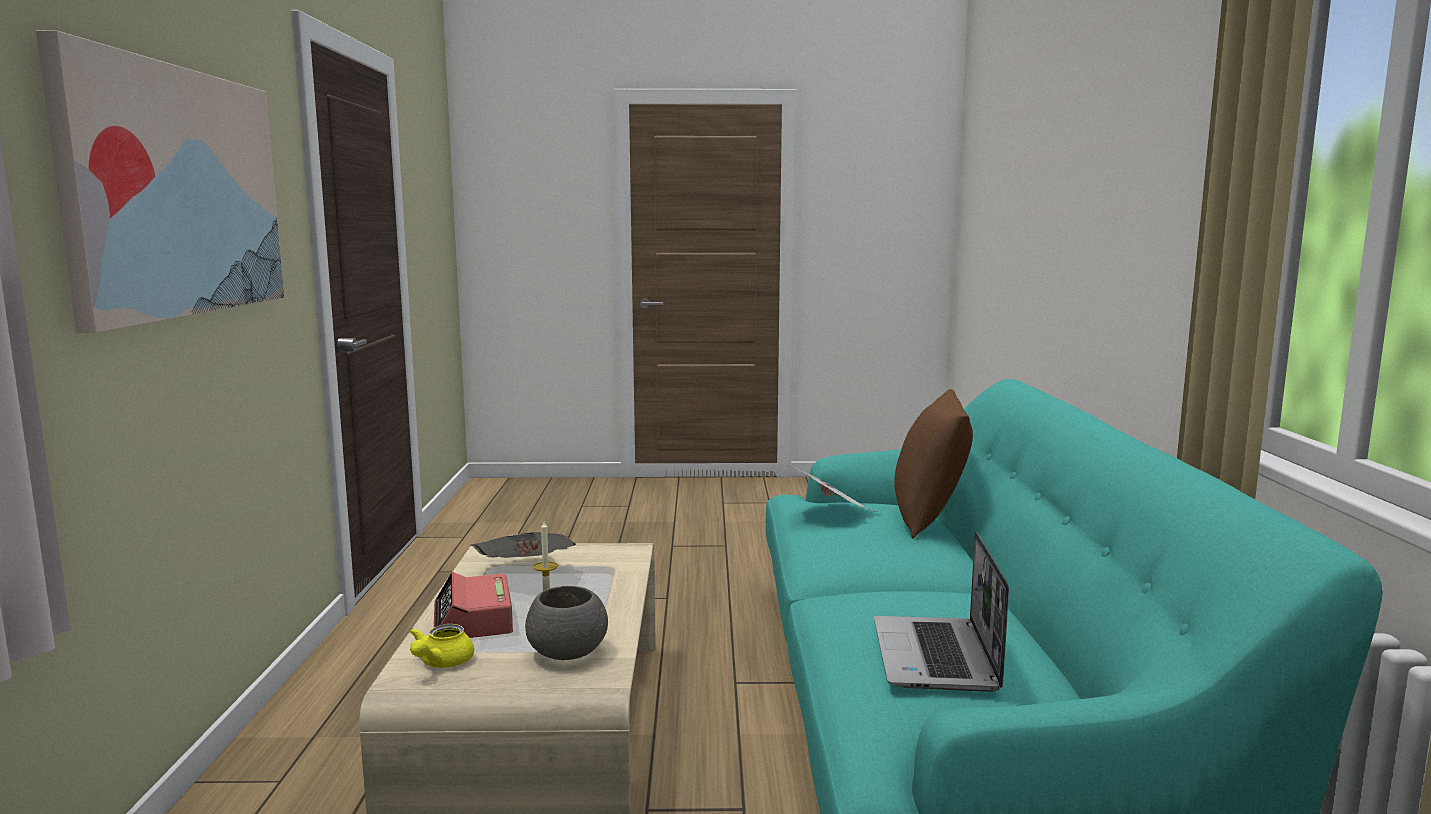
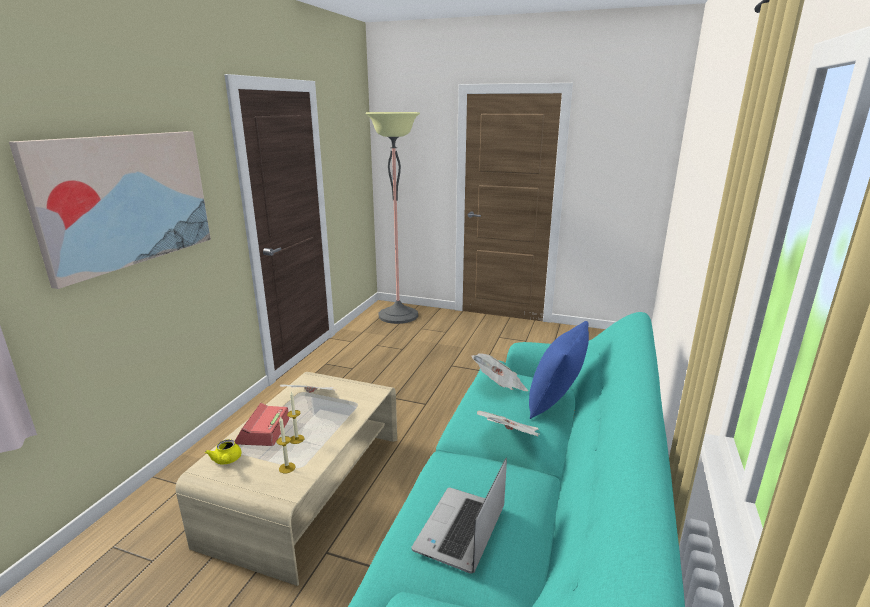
camera: 20 degrees right, 10 degrees up
(441, 663) = (227, 460): yellow teapot -> yellow teapot turned 60 degrees counterclockwise
(525, 494) = (398, 315): none -> floor lamp
(567, 653) = (287, 468): grey bowl -> candle
(904, 560) = (510, 438): none -> newspaper
(929, 519) = (555, 402): brown pillow -> blue pillow

